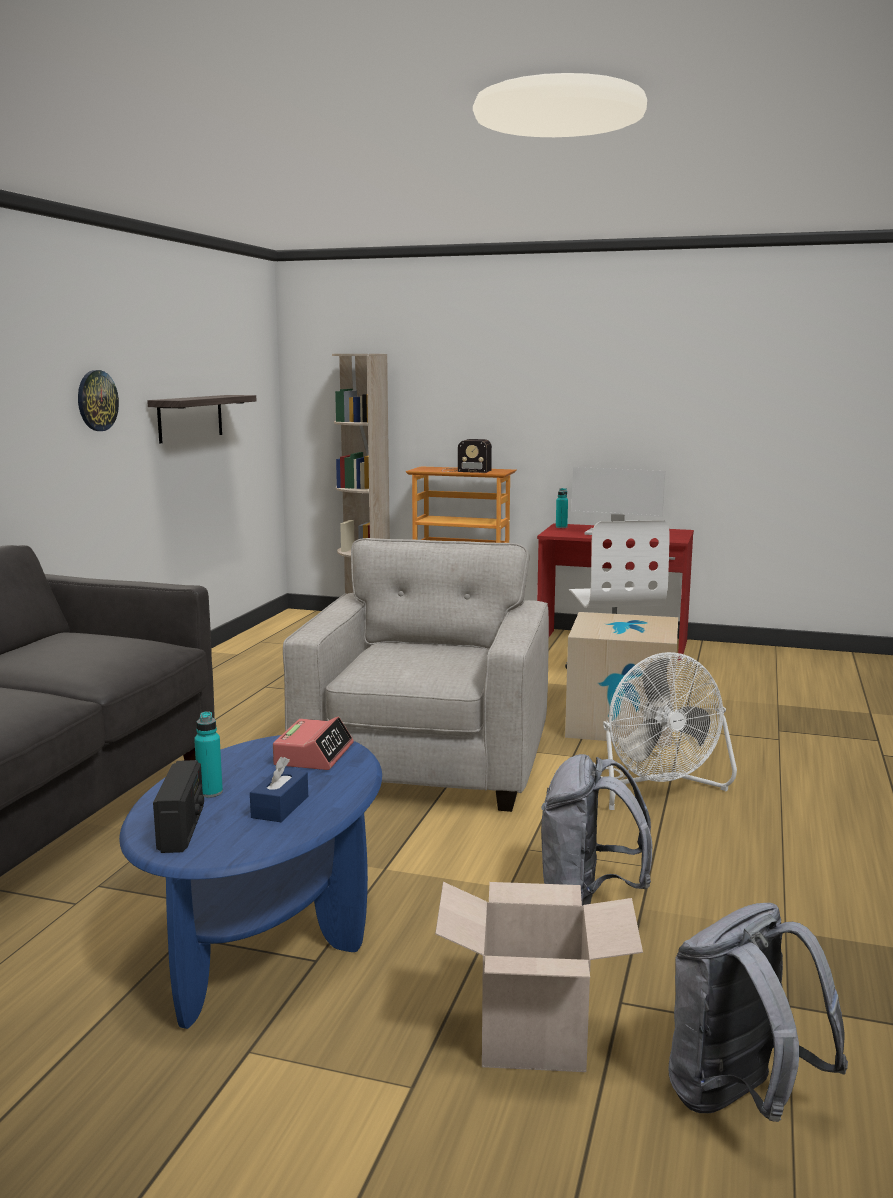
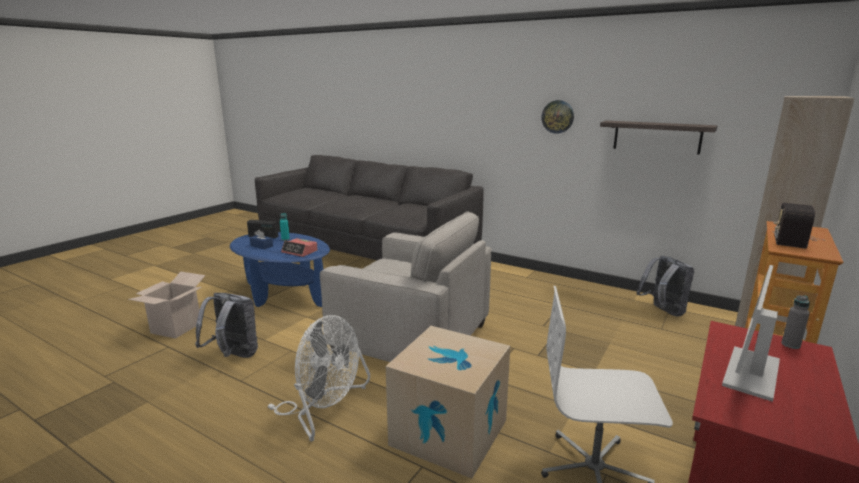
camera: 105 degrees right, 5 degrees up
(561, 527) = (790, 345): turquoise bottle -> grey bottle
(650, 789) = (322, 409): white fan -> white fan turned 150 degrees counterclockwise
(740, 1100) = (100, 355): grey backpack -> grey backpack (663, 311)

